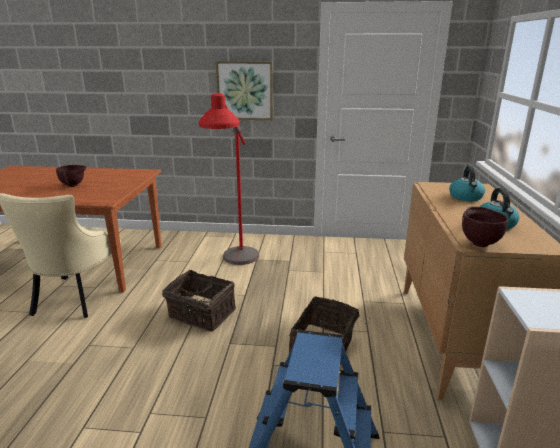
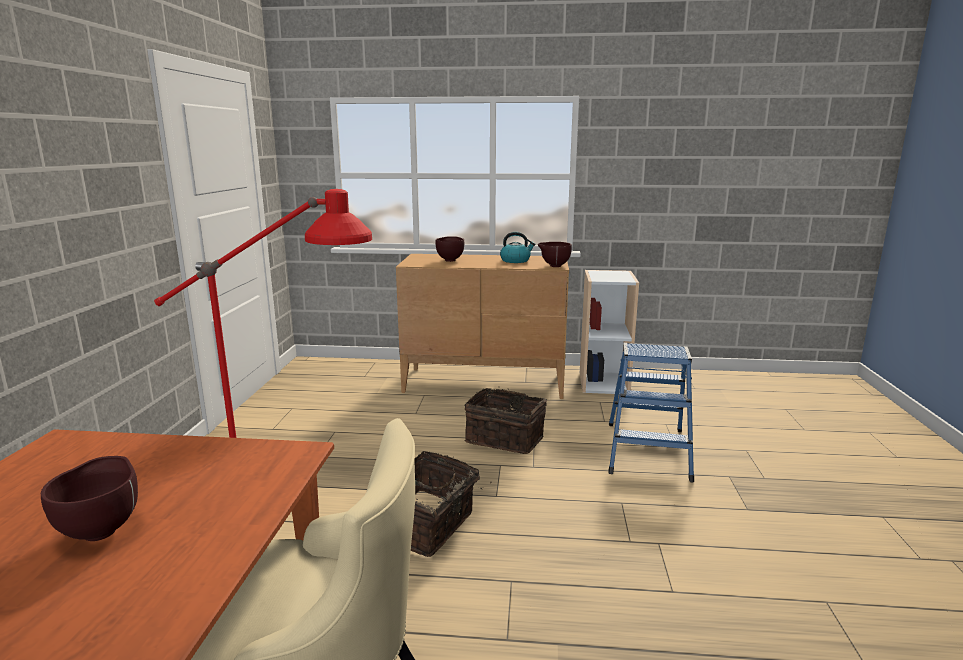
camera: 90 degrees left, 5 degrees down
(245, 91) = (83, 208): picture -> none
(466, 197) = (450, 260): kettle -> brown bowl

